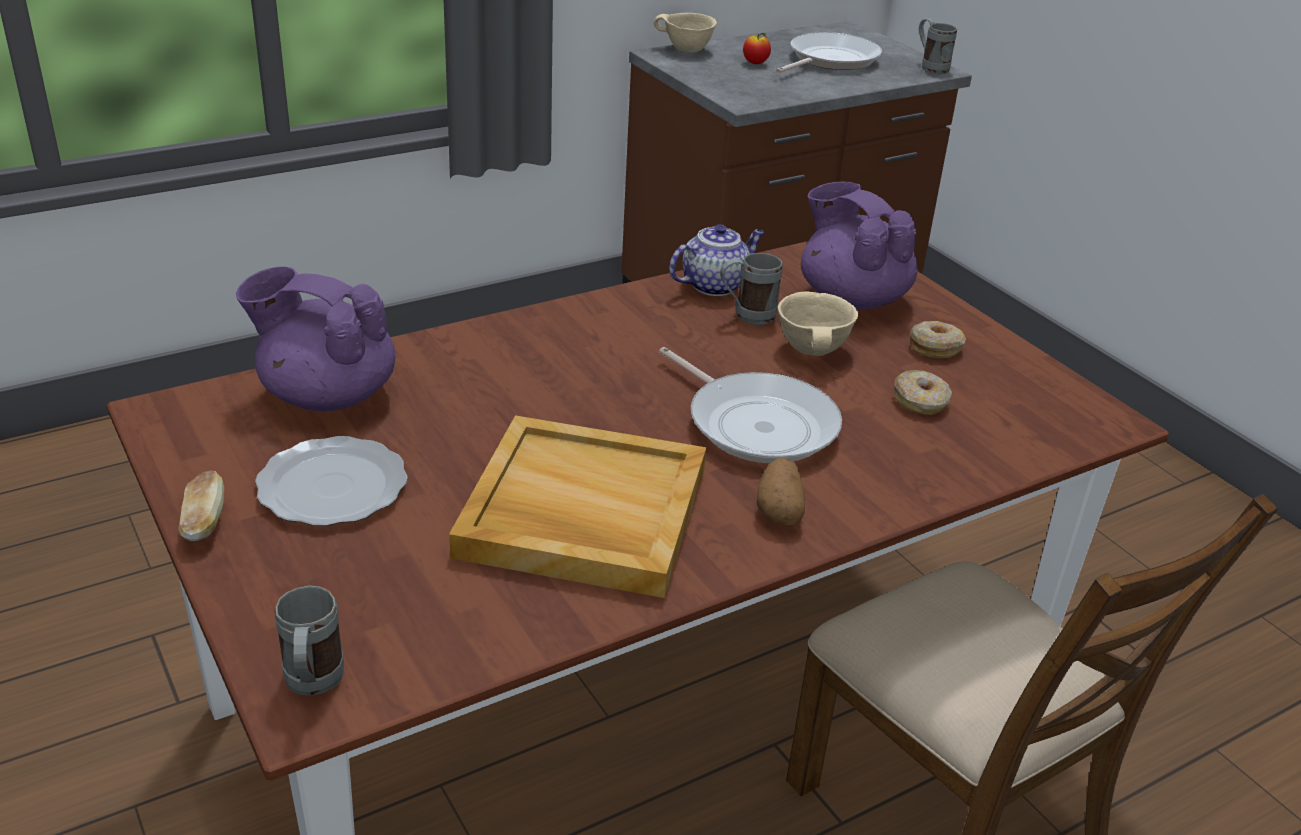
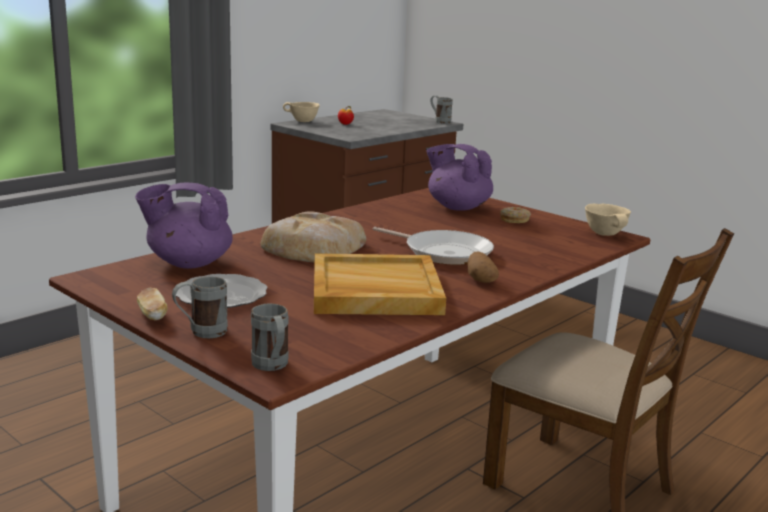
camera: 15 degrees left, 15 degrees down
(540, 381) = (311, 248): none -> bread
(715, 284) = (381, 208): teapot -> none
(746, 316) = (407, 217): grey mug -> grey mug (201, 333)
(814, 350) = (453, 226): beige bowl -> beige bowl (606, 234)
(829, 60) = (384, 121): frying pan -> none
(921, 401) = (522, 238): donut -> none

